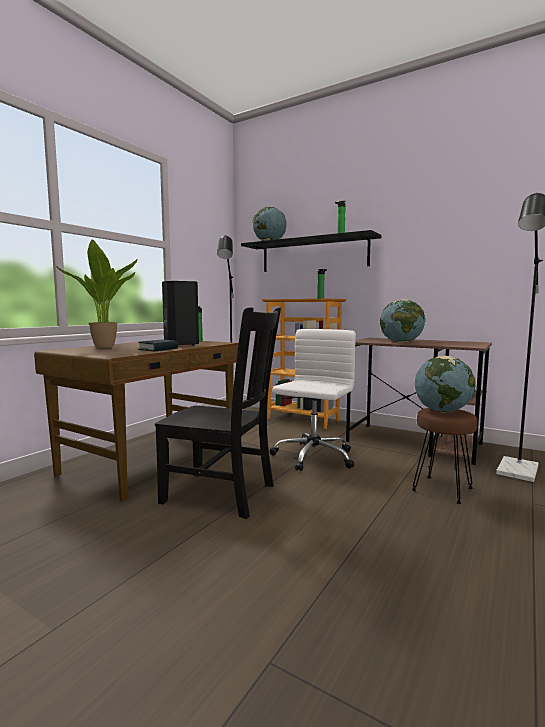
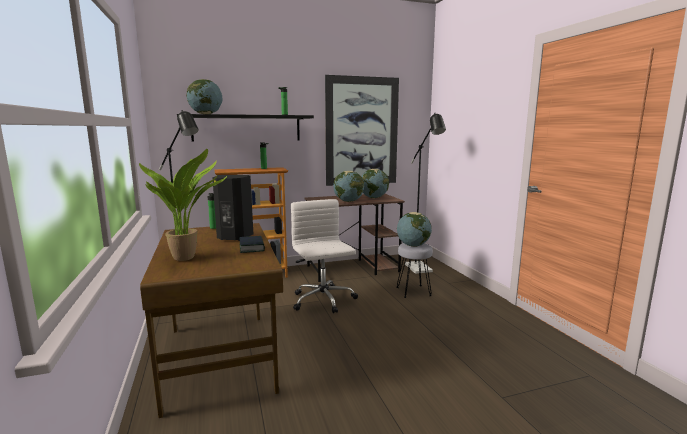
camera: 50 degrees left, 5 degrees up
(222, 494) = (329, 350): black chair -> none
(442, 490) = (413, 292): brown stool -> grey stool
(451, 343) = (374, 197): none -> globe
(460, 249) = (362, 131): none -> picture

